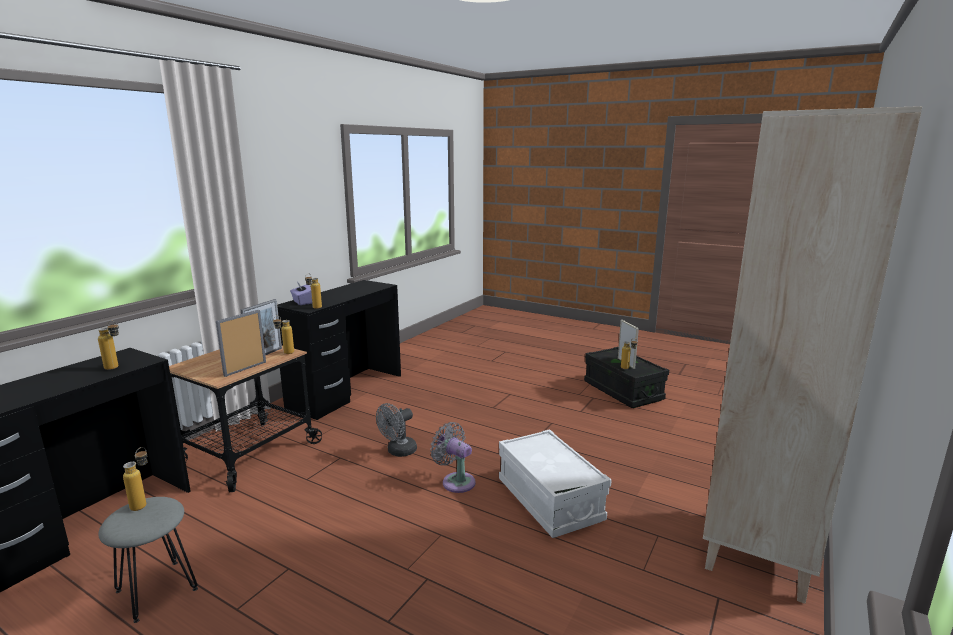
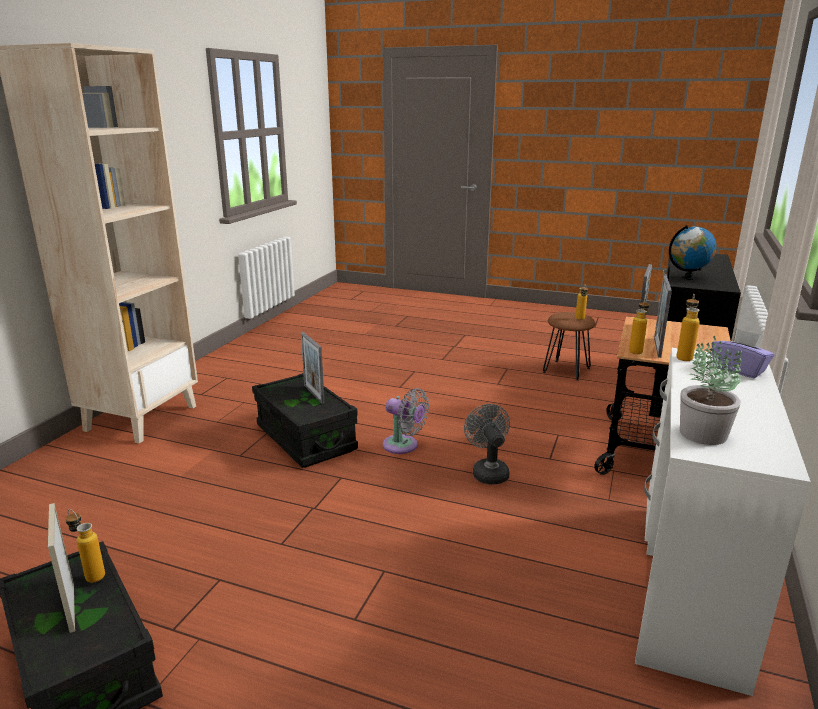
camera: 170 degrees right, 5 degrees up
(116, 368) = (688, 278): bottle -> globe
(156, 590) = (566, 370): grey stool -> brown stool
(346, 391) = (690, 585): black desk -> white desk
(373, 288) = (702, 433): none -> potted plant
(398, 452) = (488, 471): grey fan -> grey fan turned 45 degrees counterclockwise
(541, 466) = (314, 394): none -> picture frame
(549, 500) = (305, 438): white storage box -> black storage box

